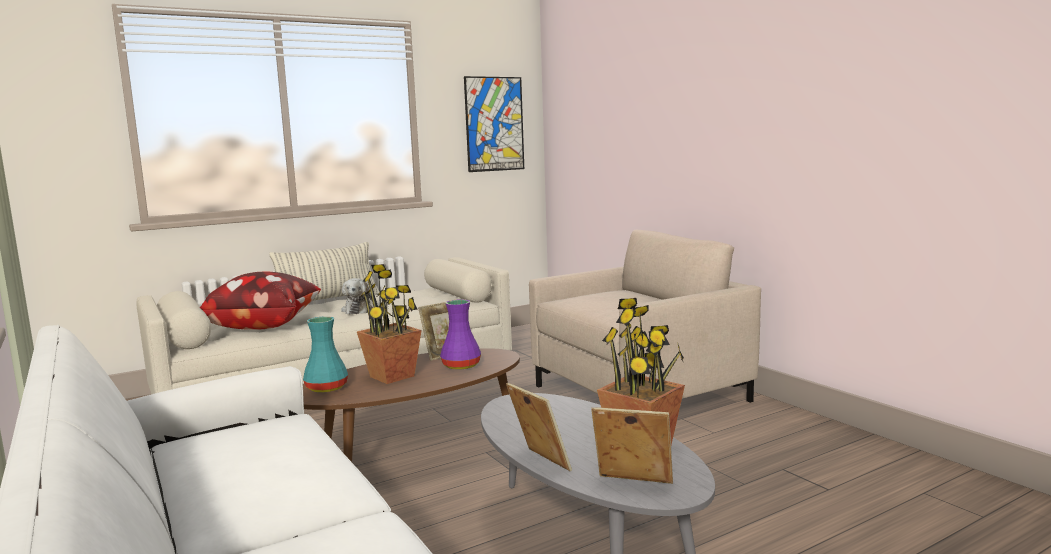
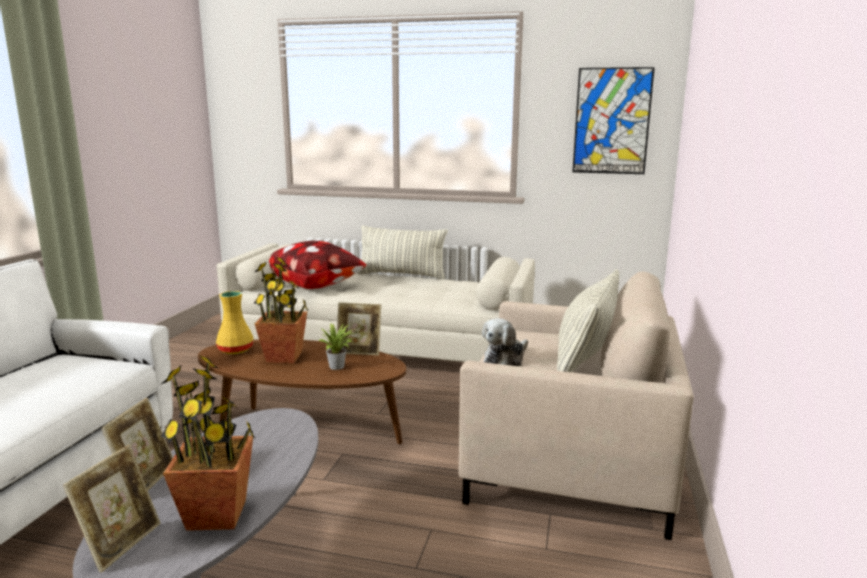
camera: 45 degrees right, 5 degrees up
(326, 388) = (234, 350): turquoise vase -> yellow vase
(358, 310) = (396, 289): plush toy -> plush toy (505, 359)
(460, 366) = (338, 367): purple vase -> potted plant
(633, 485) = (121, 543): picture frame -> picture frame turned 45 degrees clockwise
(644, 298) = (586, 357): none -> pillow

